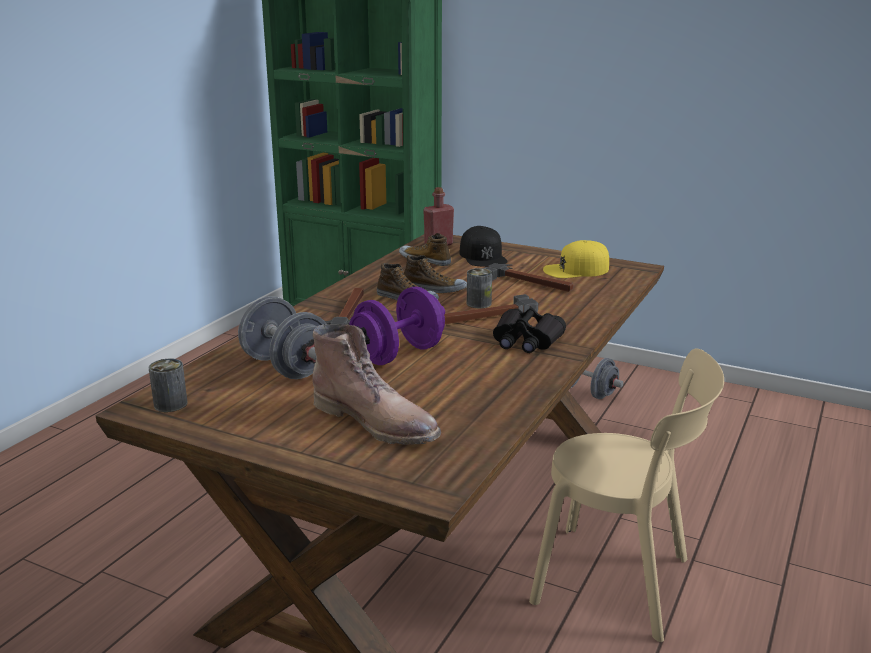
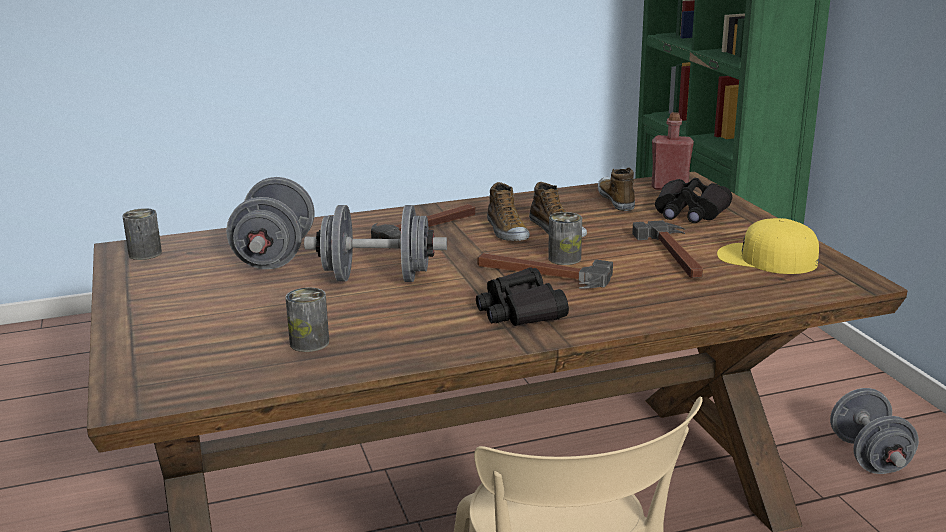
camera: 45 degrees right, 0 degrees up
(377, 422) = (228, 327): brown boot -> none
(398, 354) = (377, 278): purple dumbbell -> grey dumbbell
(455, 407) = (309, 343): none -> can
(483, 256) = (689, 212): black cap -> black binoculars

